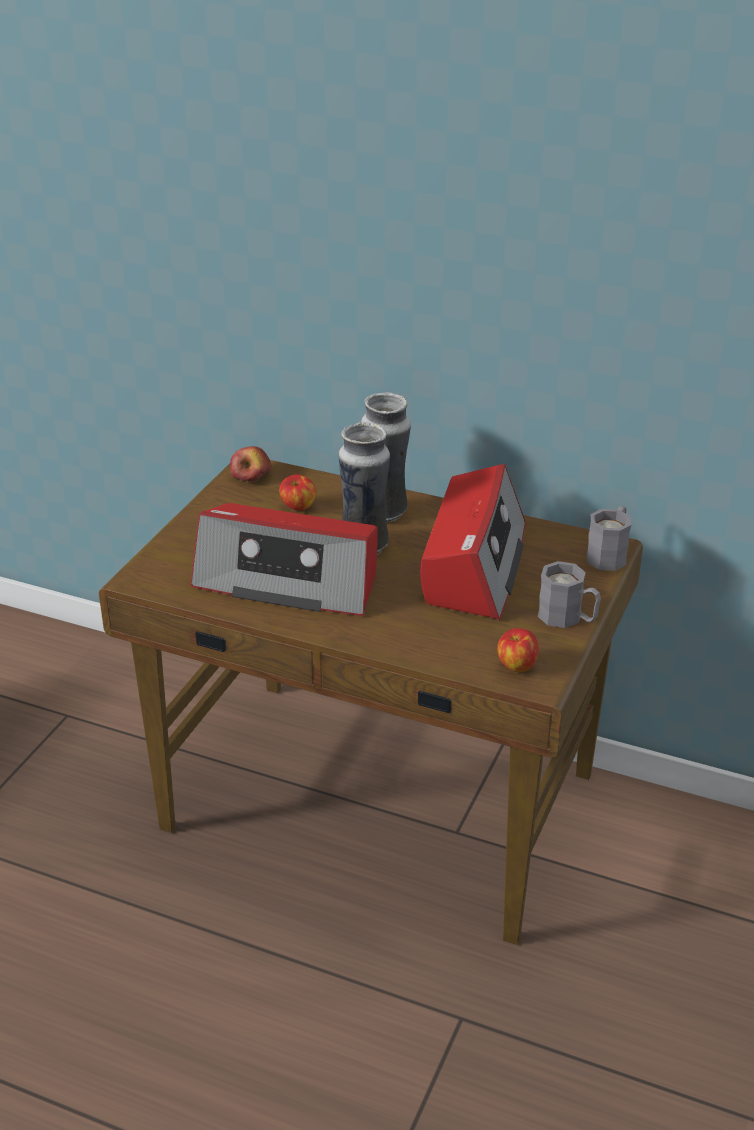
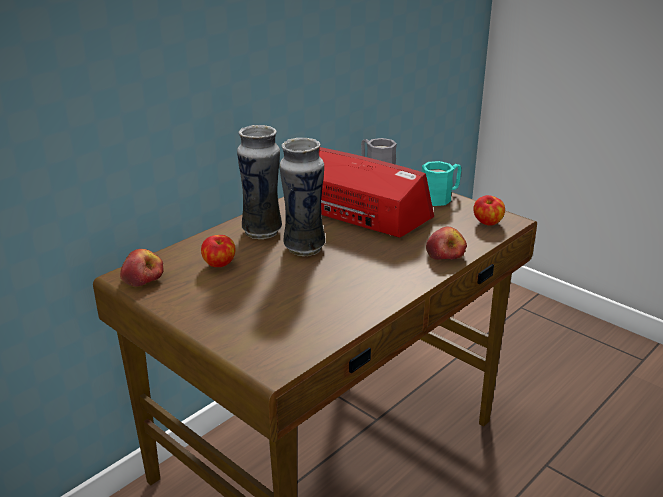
camera: 70 degrees left, 5 degrees down
(289, 580) = (329, 287): radio -> none
(409, 644) = (445, 254): none -> apple
(568, 618) = (441, 197): grey mug -> turquoise mug

